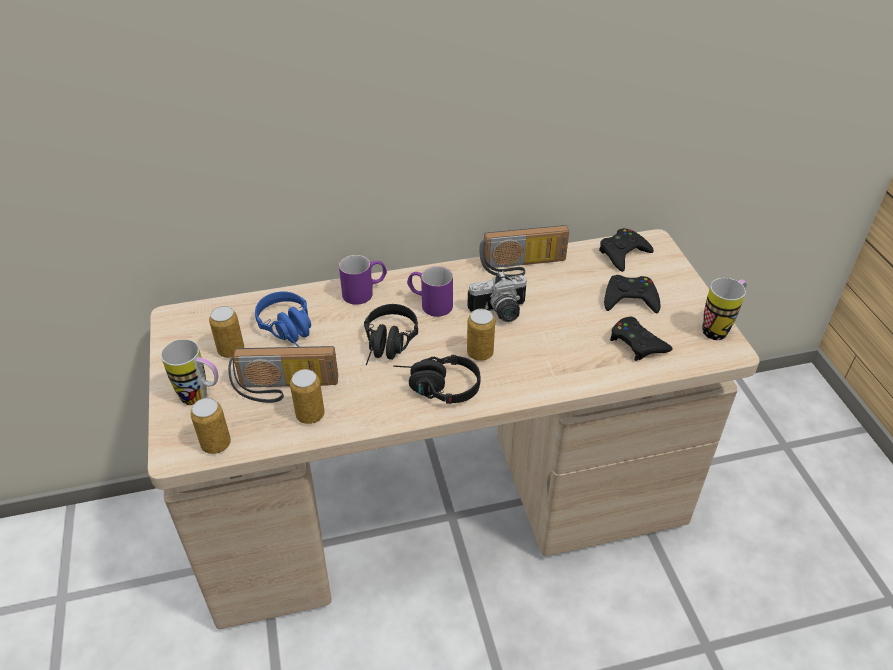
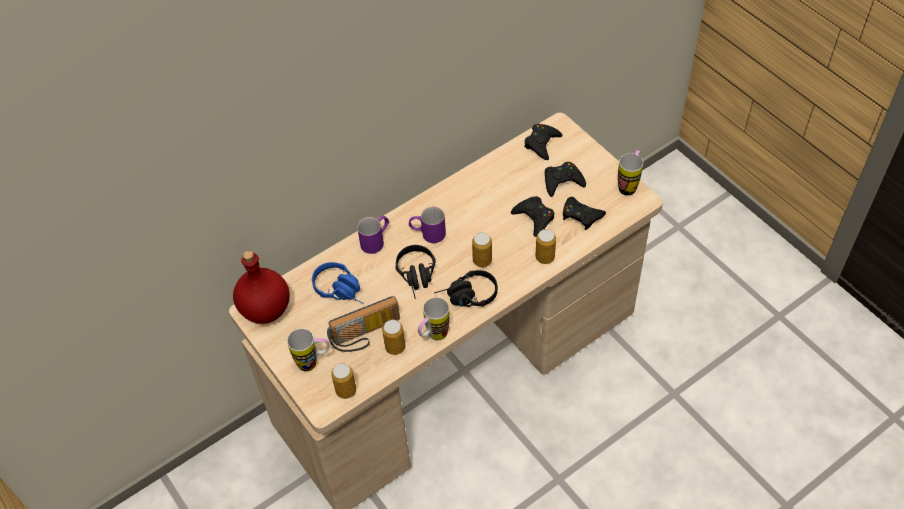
camera: 20 degrees left, 10 degrees up
(190, 322) = (265, 310): none -> red bottle
(231, 350) = (310, 321): can -> can (545, 257)
(365, 419) = (433, 337): none -> mug
(500, 313) = (480, 224): camera -> none
(523, 267) = (477, 179): radio -> none
(573, 327) = (534, 218): none -> black game controller

